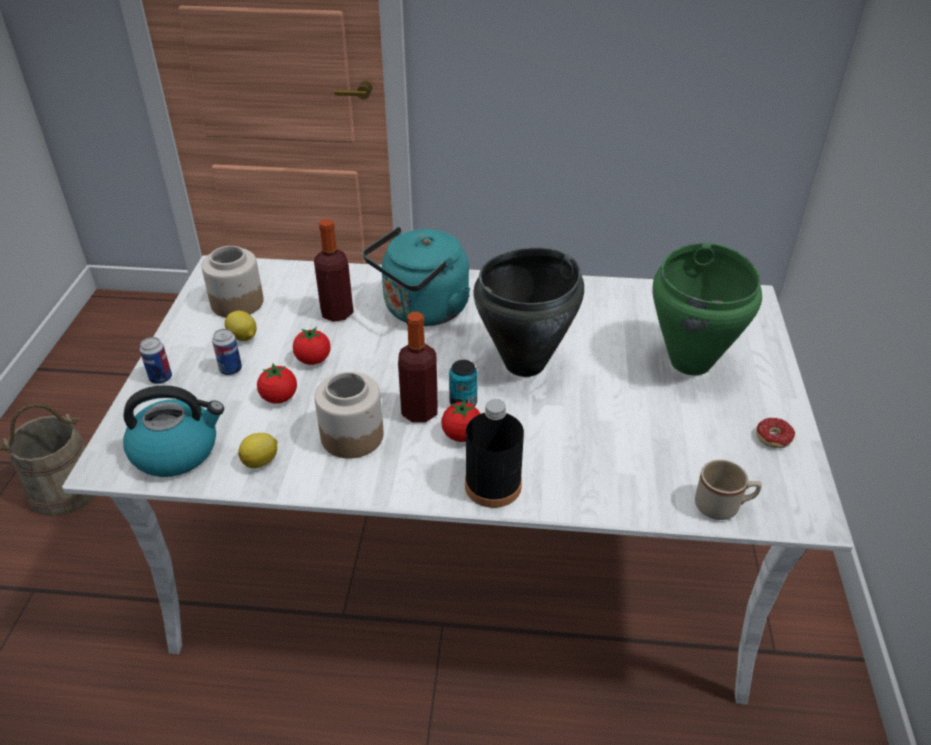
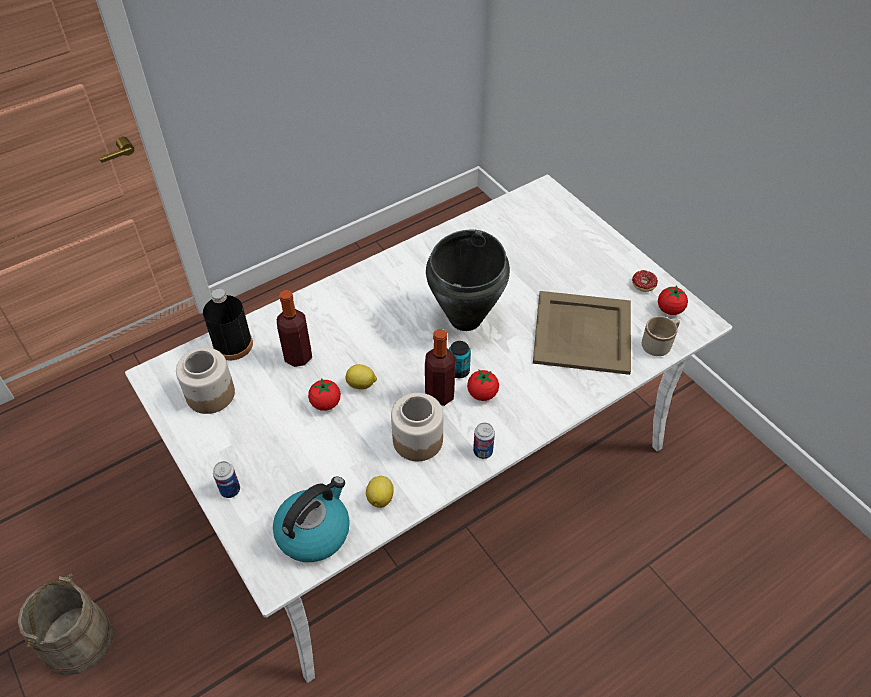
camera: 40 degrees left, 10 degrees up
(231, 369) = (275, 449): can -> can (483, 451)
(243, 338) = (252, 419): lemon -> lemon (362, 384)
(279, 398) = (337, 446): tomato -> tomato (669, 309)
(422, 311) = (357, 319): turquoise kettle -> none
(493, 485) = (535, 414): black bottle -> black bottle (233, 345)
(639, 441) = (581, 331): none -> beige tray
(691, 362) = (557, 258): green cooking pot -> none

